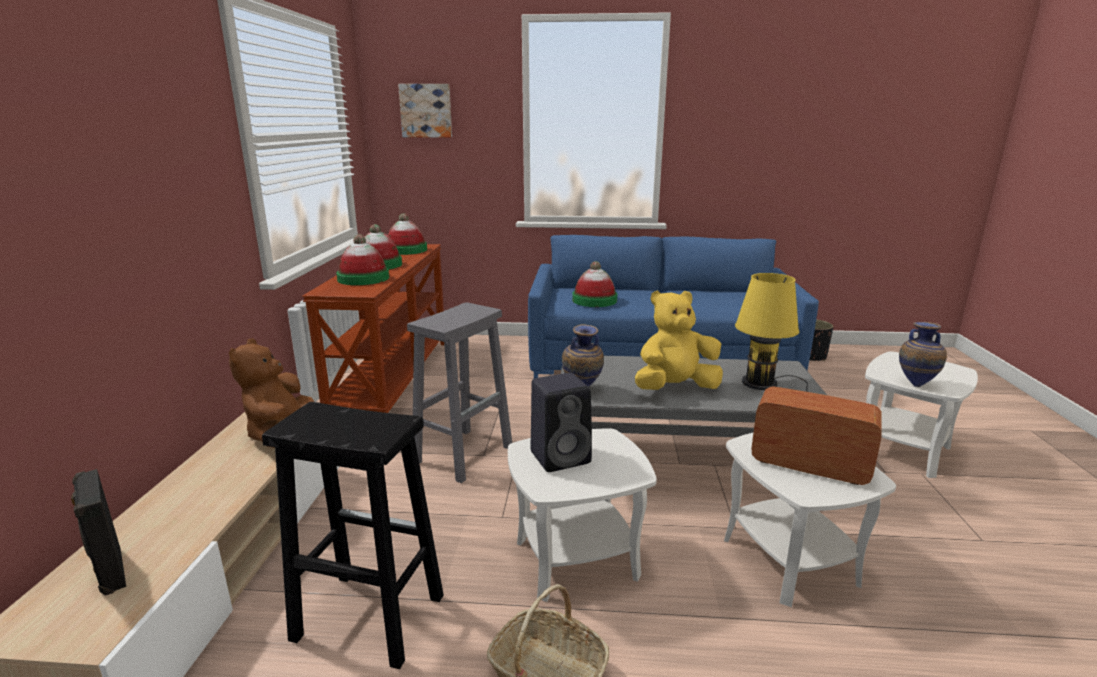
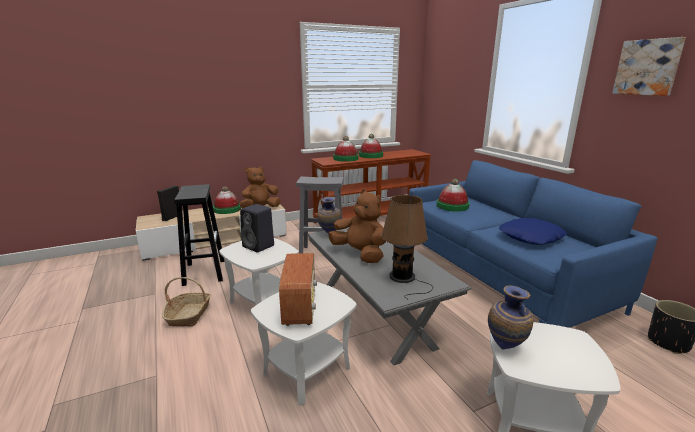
camera: 60 degrees right, 0 degrees up
(406, 250) = (405, 153): hat -> hat (227, 209)
(426, 111) = (447, 73): picture -> picture (648, 67)
(675, 388) = (360, 254): yellow plush toy -> brown plush toy
(723, 301) = (531, 237): none -> blue pillow
(764, 383) = (404, 278): yellow table lamp -> brown table lamp

